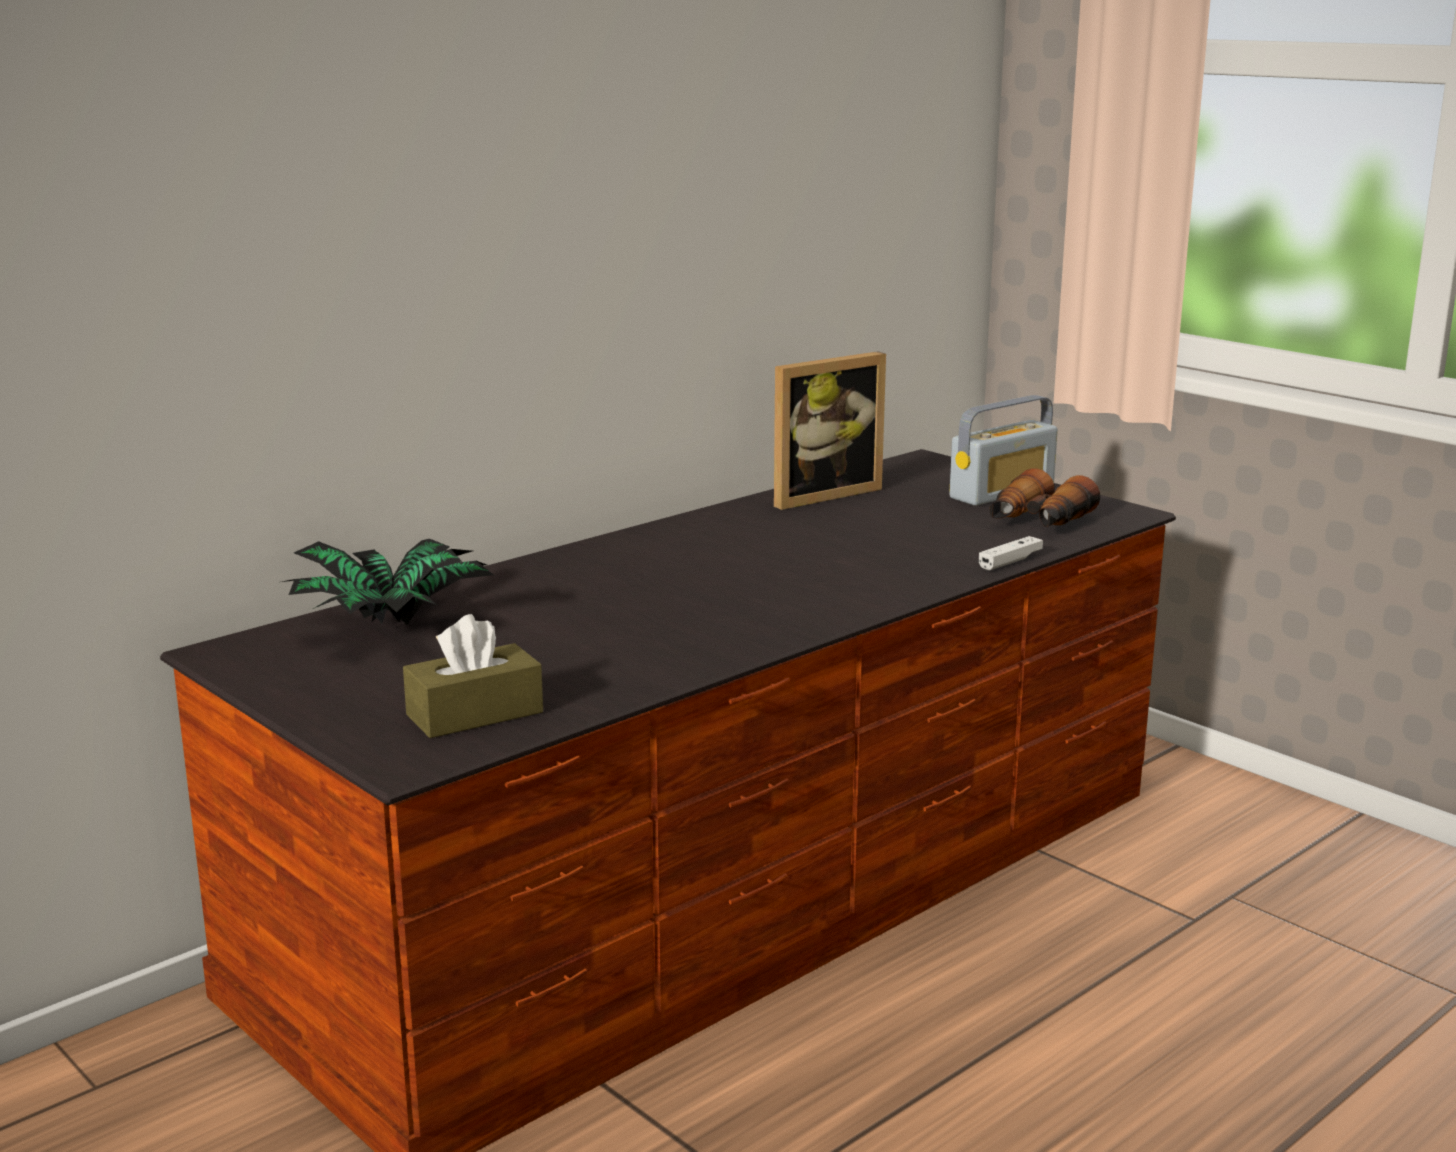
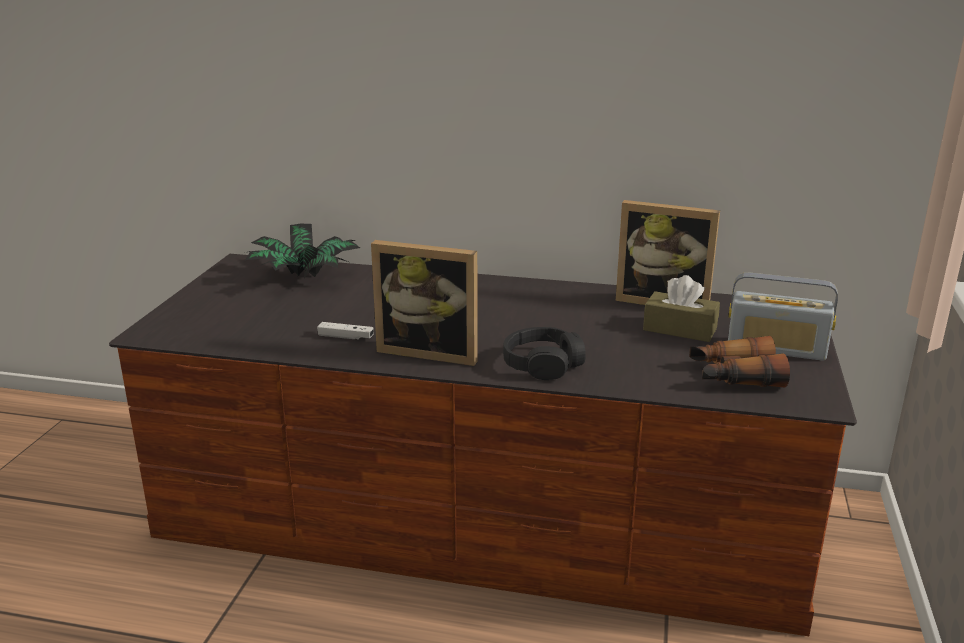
camera: 55 degrees right, 5 degrees up
(475, 714) = (215, 327): brown tissue box -> brown tissue box (680, 329)
(776, 616) = (430, 351): none -> picture frame
(895, 579) = (542, 364): none -> black headphones
(1010, 561) = (633, 389): white game controller -> white game controller (346, 337)

